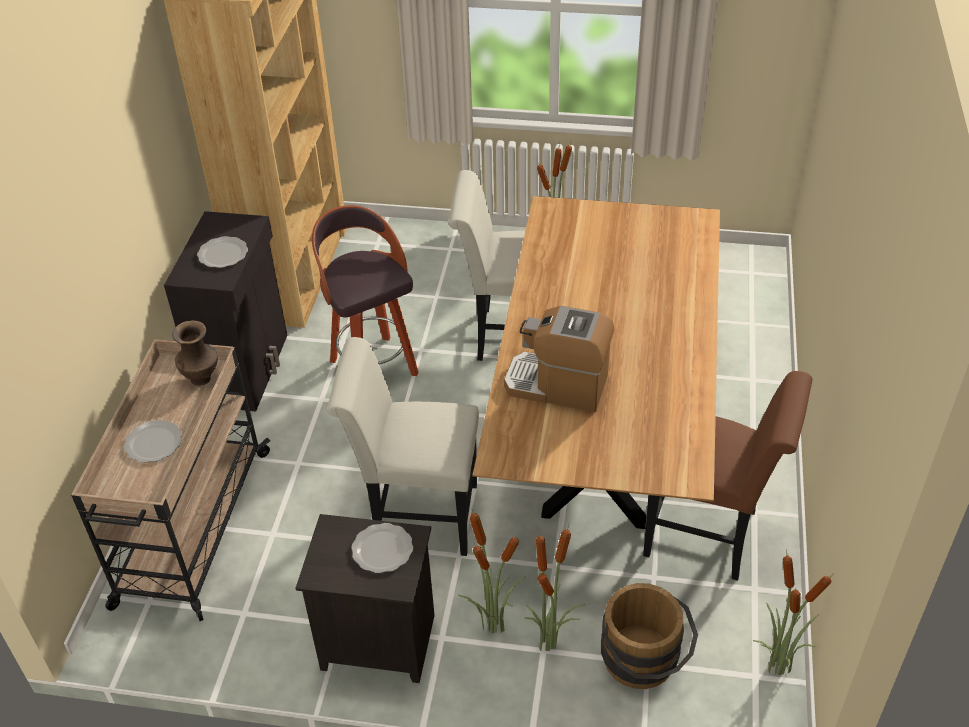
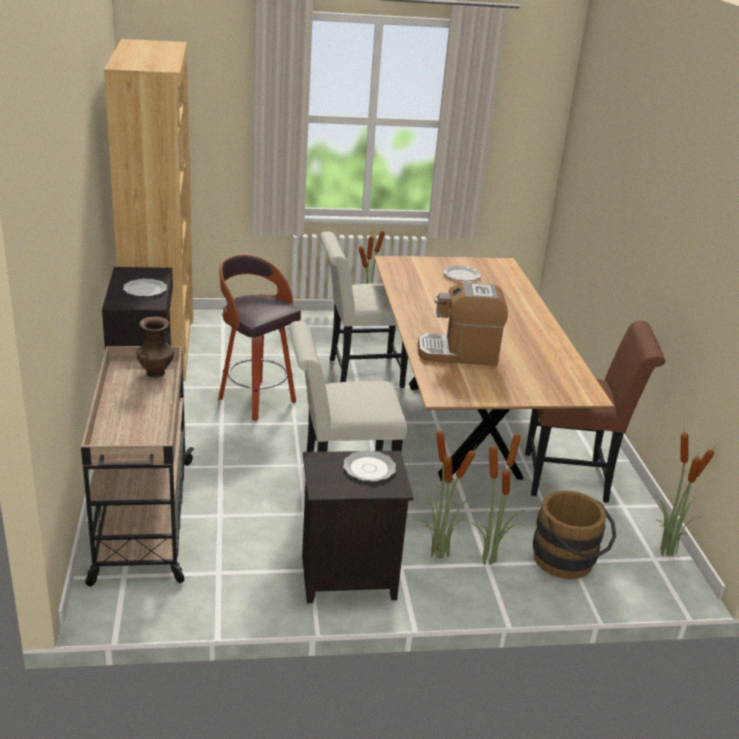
camera: 20 degrees left, 15 degrees down
(153, 443) = (133, 415): plate -> plate (461, 275)

